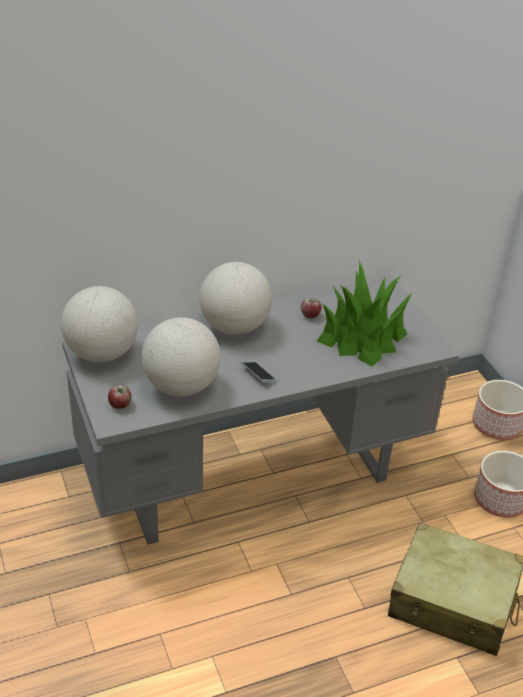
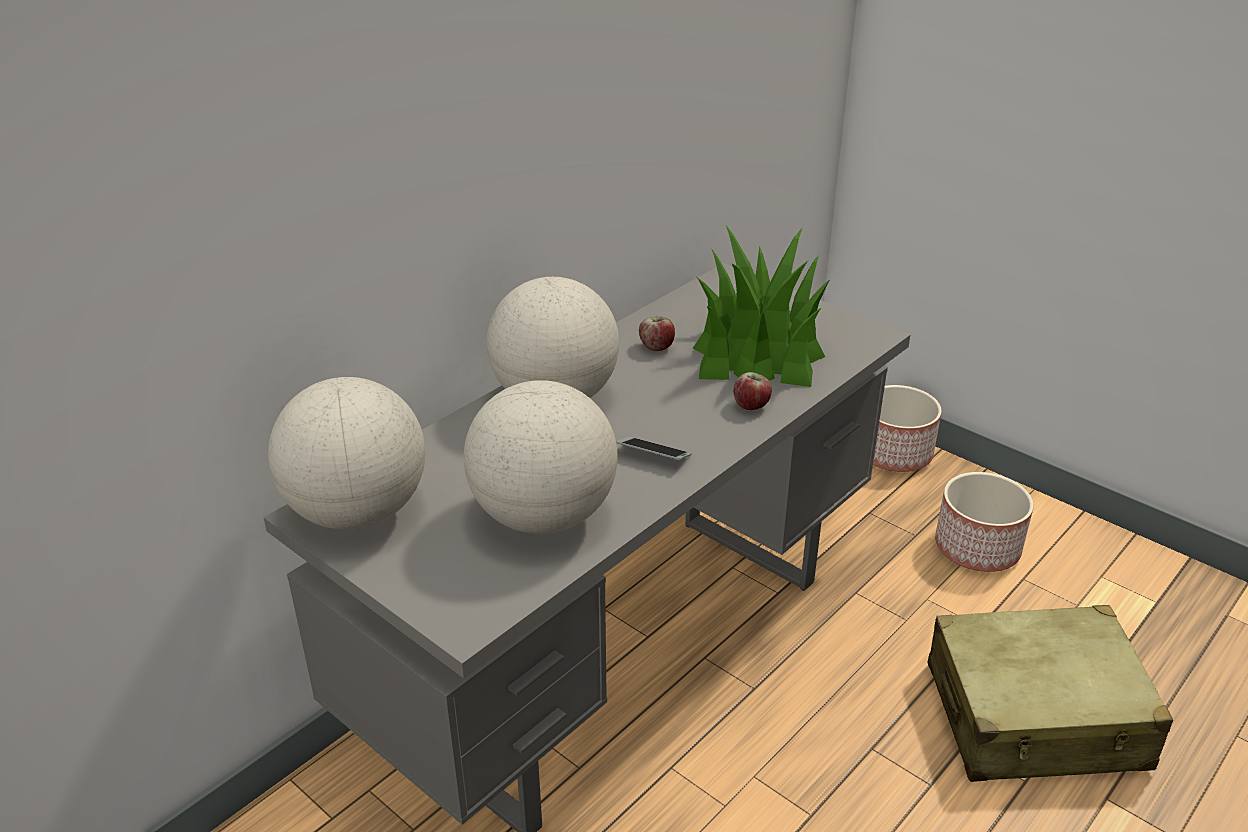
camera: 25 degrees left, 5 degrees down
(120, 405) = (460, 586): apple -> apple (751, 405)

